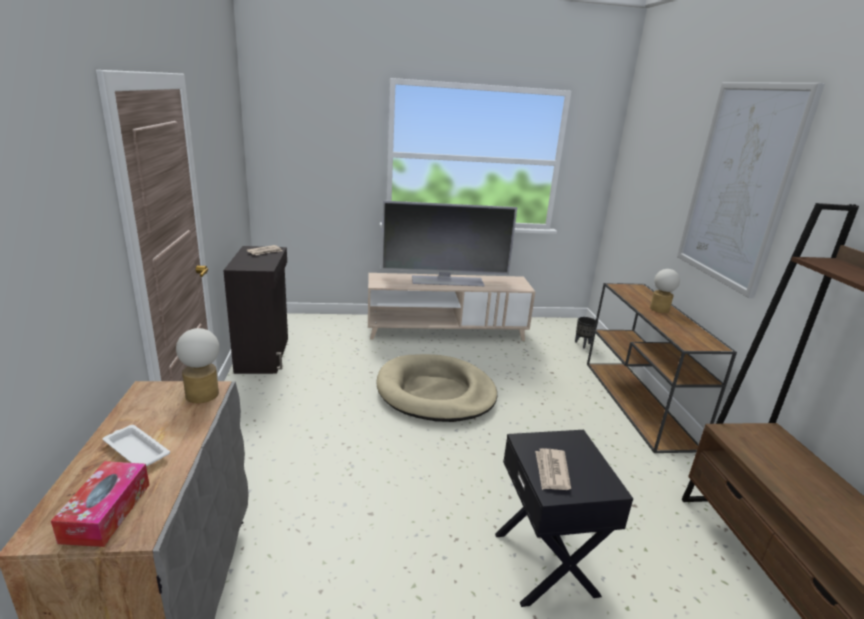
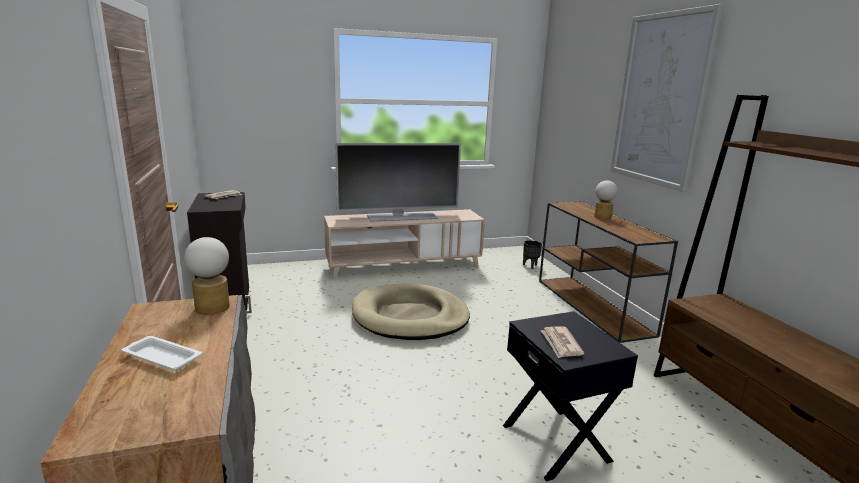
camera: 10 degrees left, 5 degrees down
(106, 512) = (153, 410): tissue box -> none

